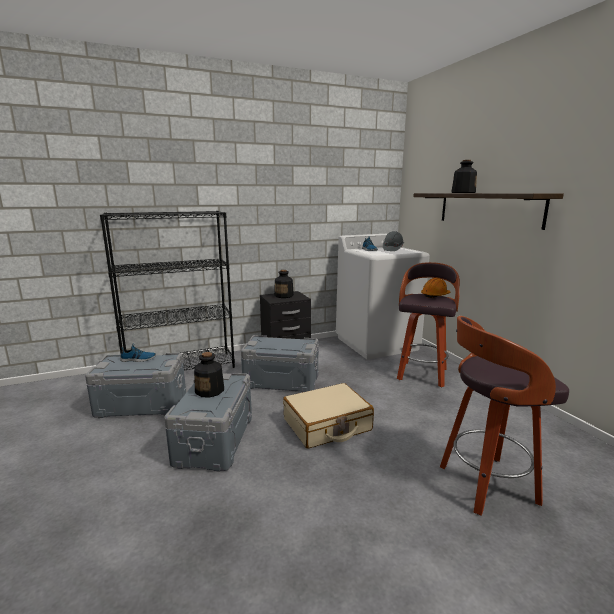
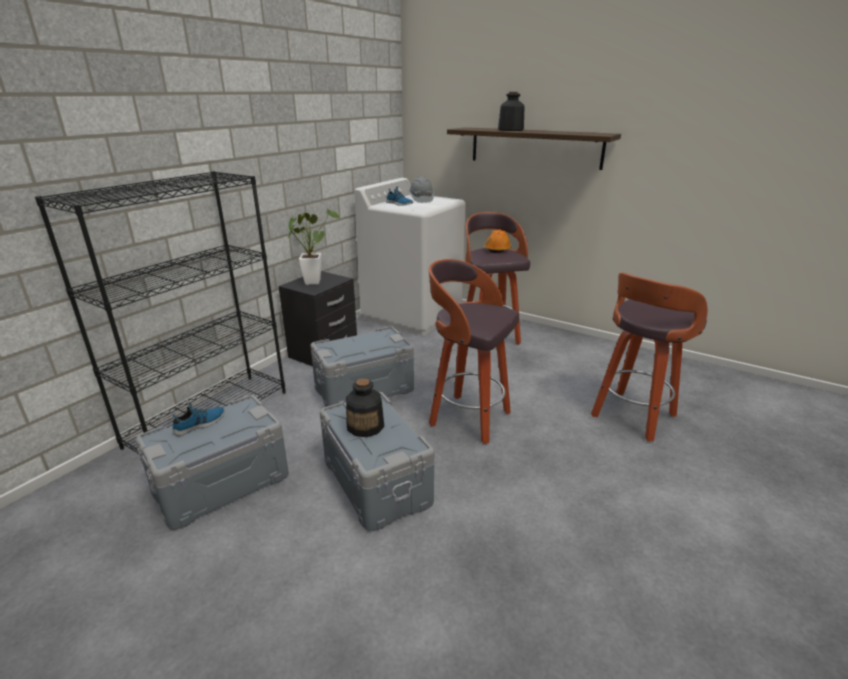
camera: 35 degrees left, 10 degrees up
(284, 295) = (313, 281): bottle -> potted plant
(327, 425) = (467, 418): beige suitcase -> stool

